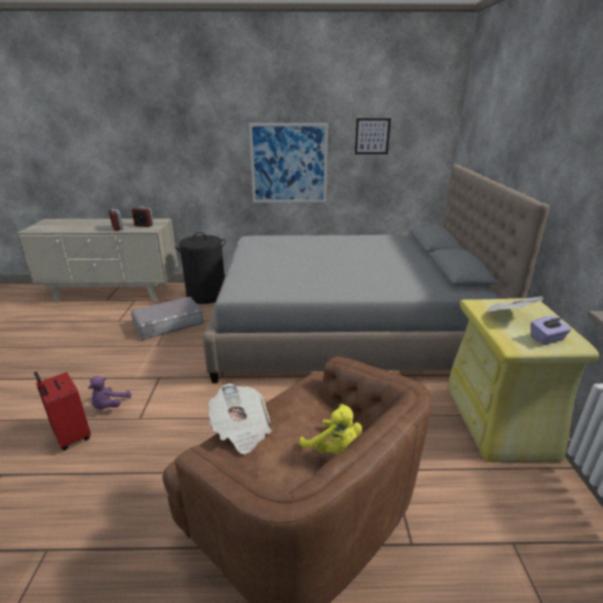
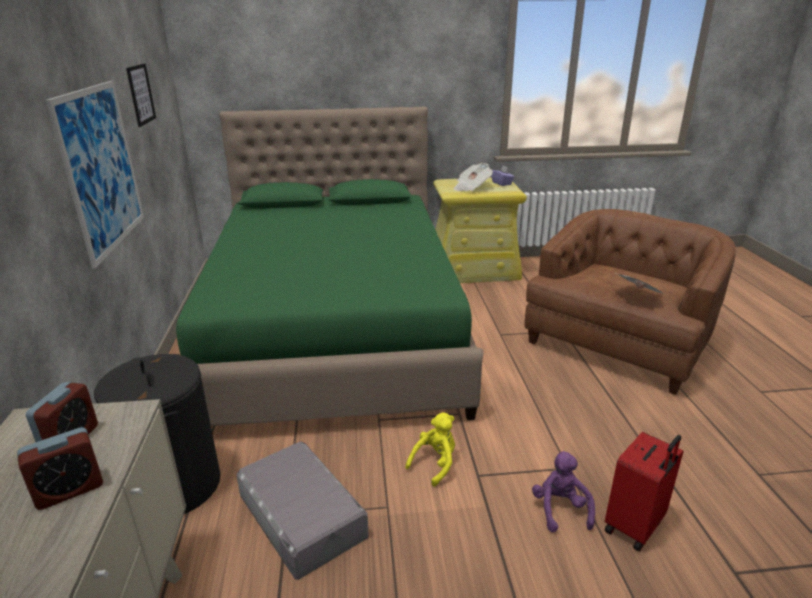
camera: 95 degrees left, 0 degrees up
(109, 406) = (560, 509): purple plush toy -> purple plush toy turned 105 degrees counterclockwise
(334, 450) = (625, 267): yellow plush toy -> yellow plush toy (435, 463)
(347, 330) = (335, 328): grey bed -> green bed

